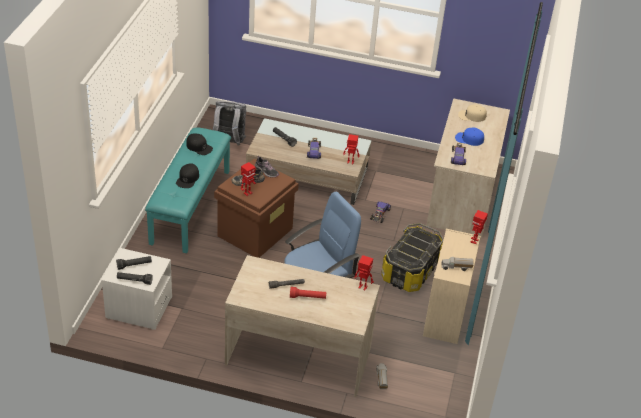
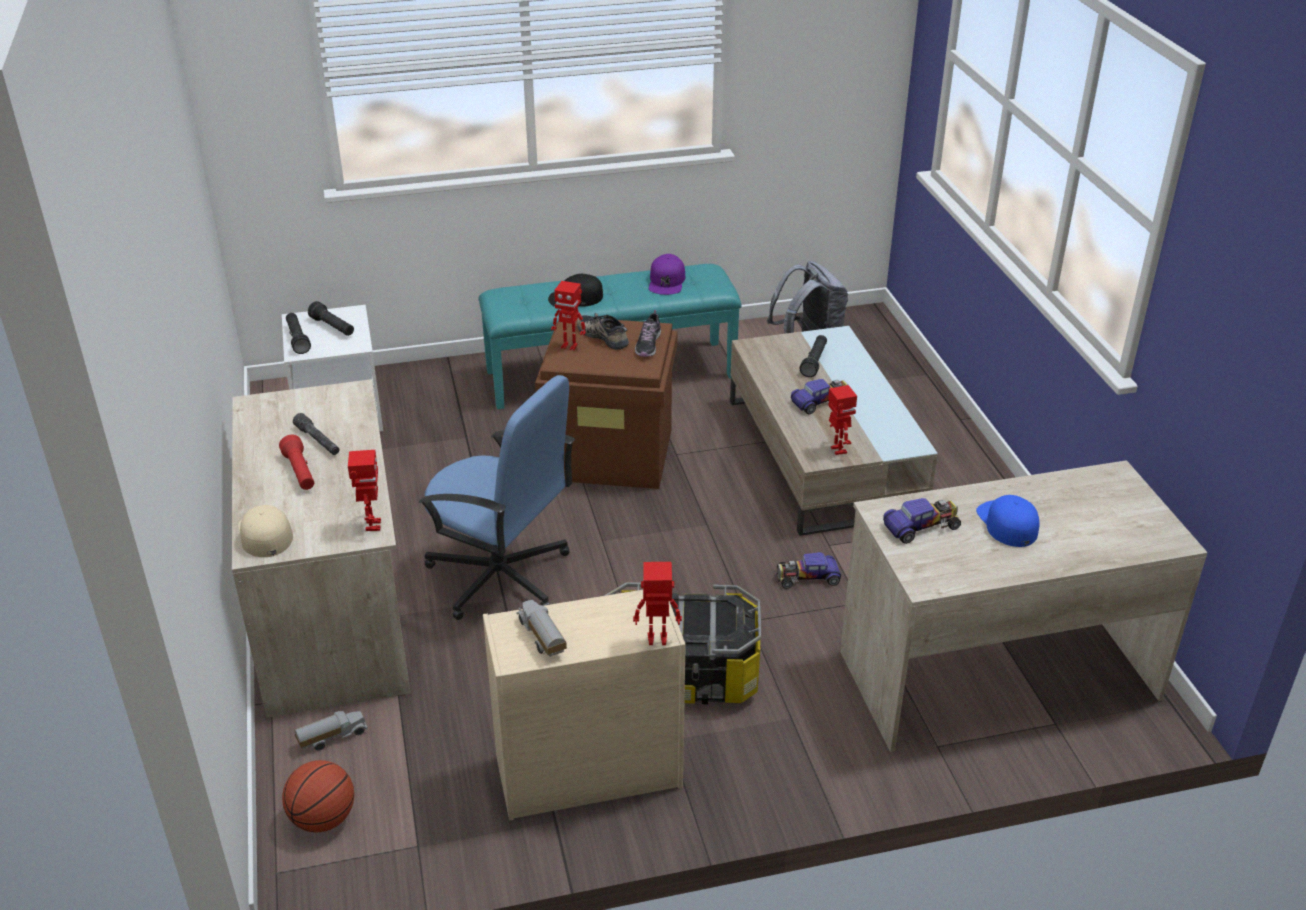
camera: 65 degrees right, 5 degrees down
(199, 147) = (667, 281): black cap -> purple cap
(425, 395) = (323, 819): none -> basketball
(472, 116) = (1098, 503): beige cap -> beige cap (265, 534)

